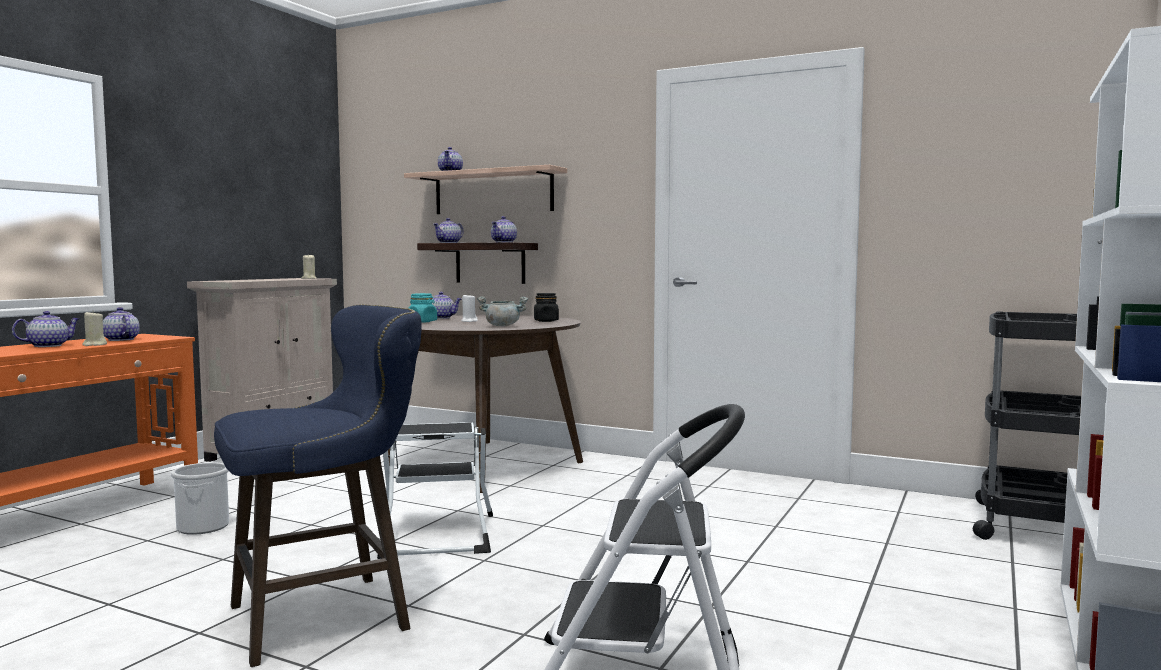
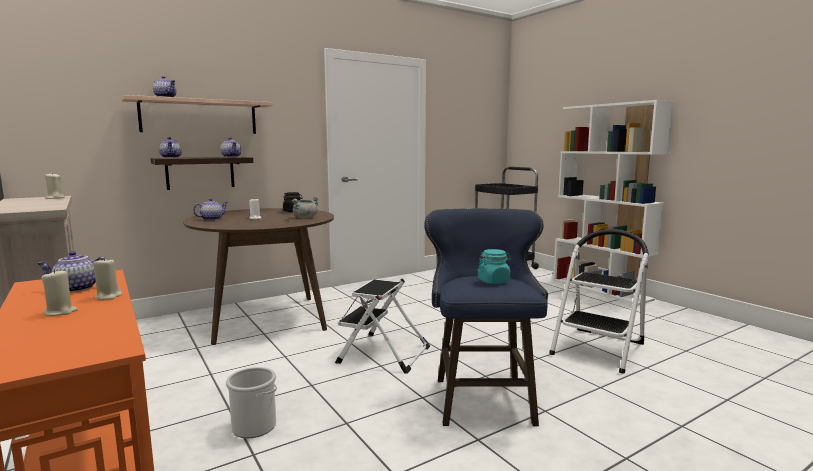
camera: 60 degrees left, 5 degrees up
(48, 346) = (60, 312): teapot -> beige candle
(422, 322) = (231, 223): turquoise jar -> turquoise jar (493, 281)

